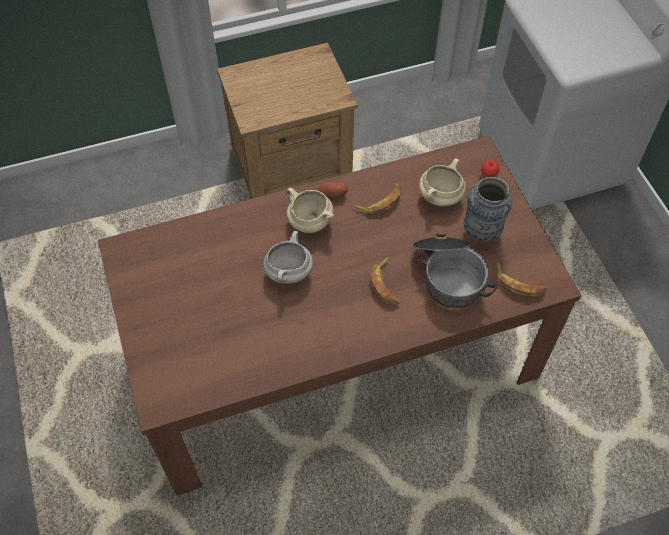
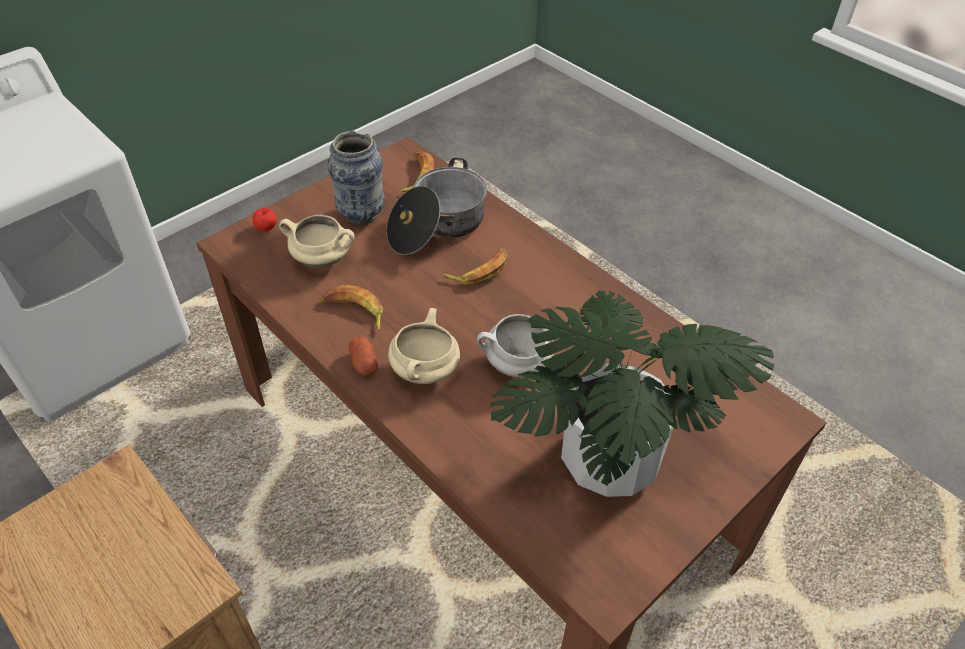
camera: 115 degrees left, 10 degrees down
(193, 288) = (608, 459): none -> potted plant

